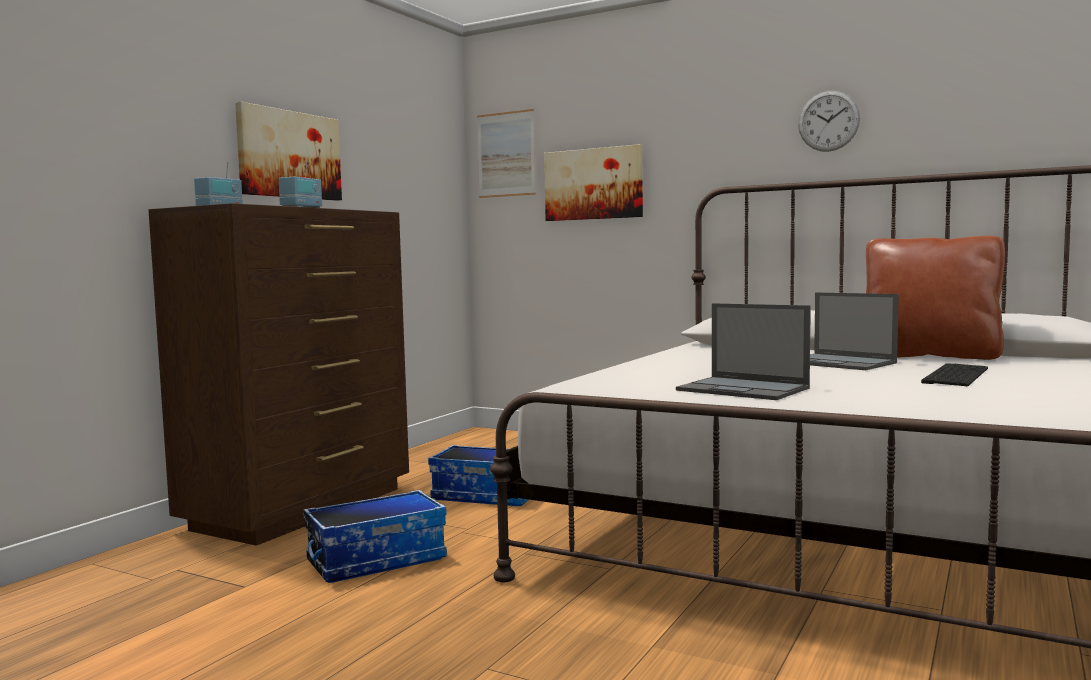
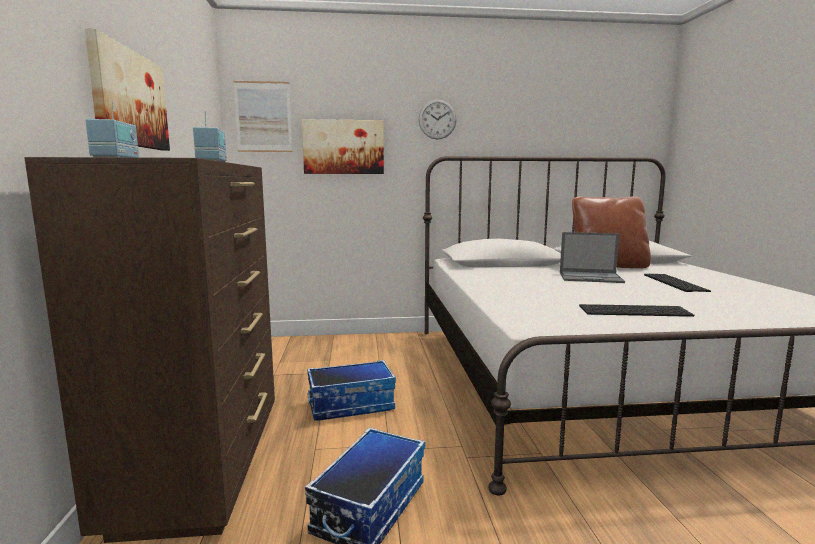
camera: 35 degrees left, 5 degrees up
(744, 389) = (634, 310): laptop -> keyboard
(828, 121) = (510, 118): wall clock -> wall clock (437, 119)

